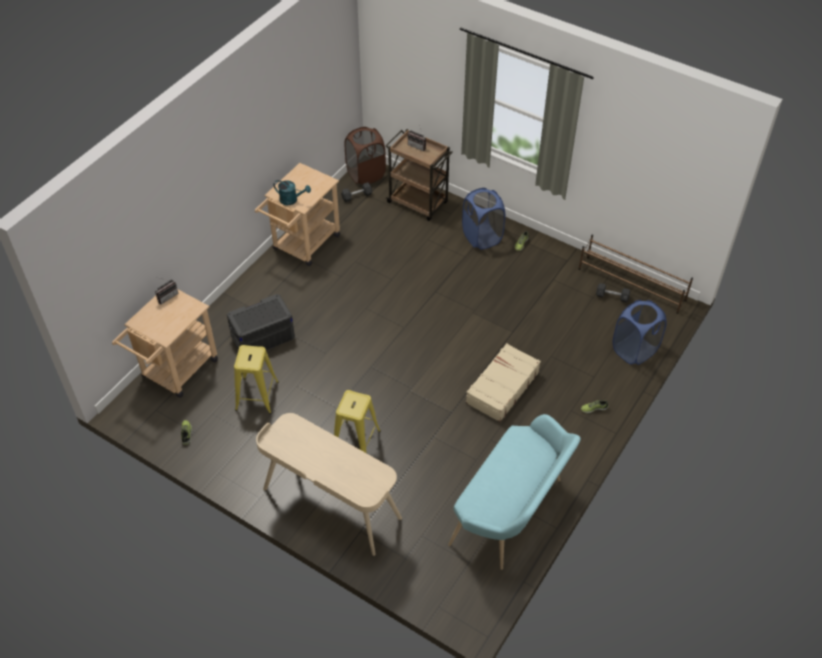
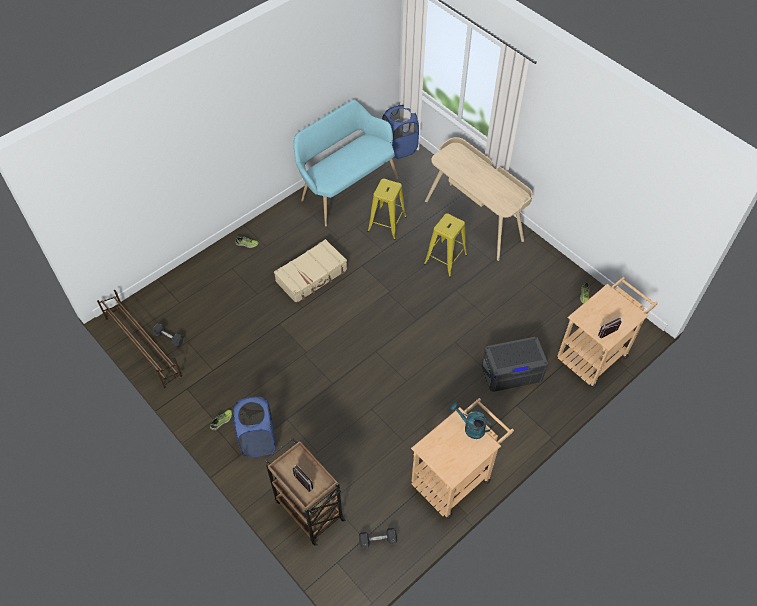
camera: 165 degrees left, 5 degrees up
(257, 395) = (522, 315): yellow stool -> yellow stool (387, 224)
(366, 174) = (357, 576): brown laundry basket -> none
(634, 350) = (184, 283): blue laundry basket -> blue laundry basket (399, 148)

